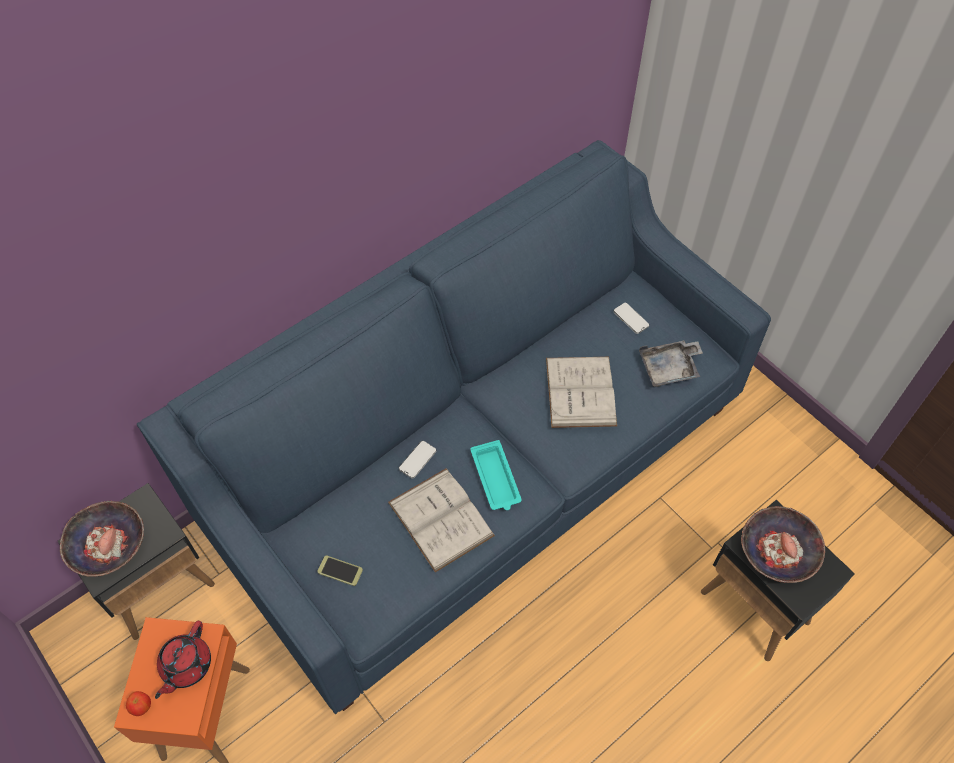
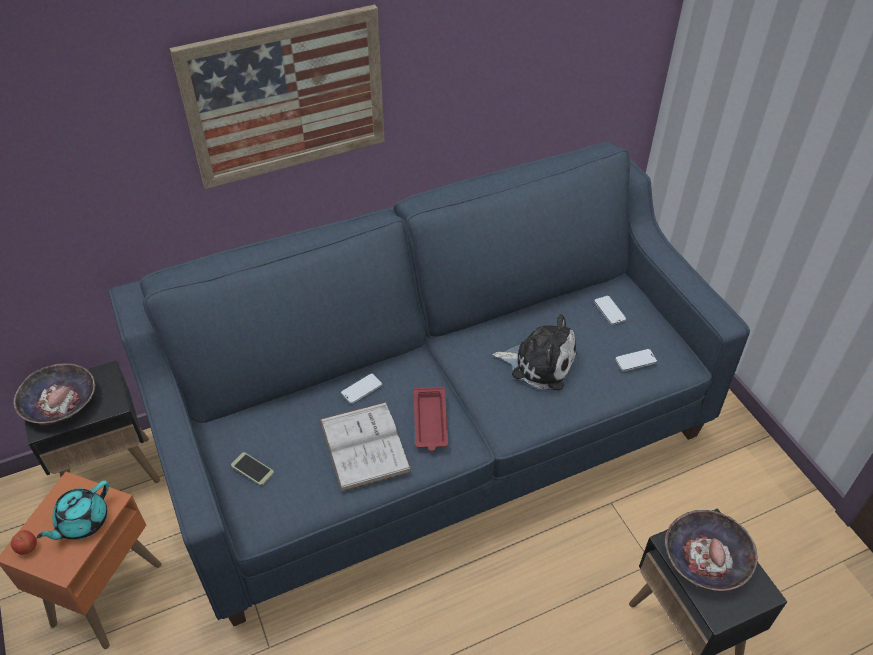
camera: 15 degrees right, 10 degrees down
(186, 666) = (82, 522): red teapot -> turquoise teapot
(290, 192) = (286, 97): none -> picture
(496, 479) = (430, 422): turquoise tray -> red tray
(580, 391) = (539, 363): white book -> plush toy
(669, 368) = (635, 361): grey tray -> phone

